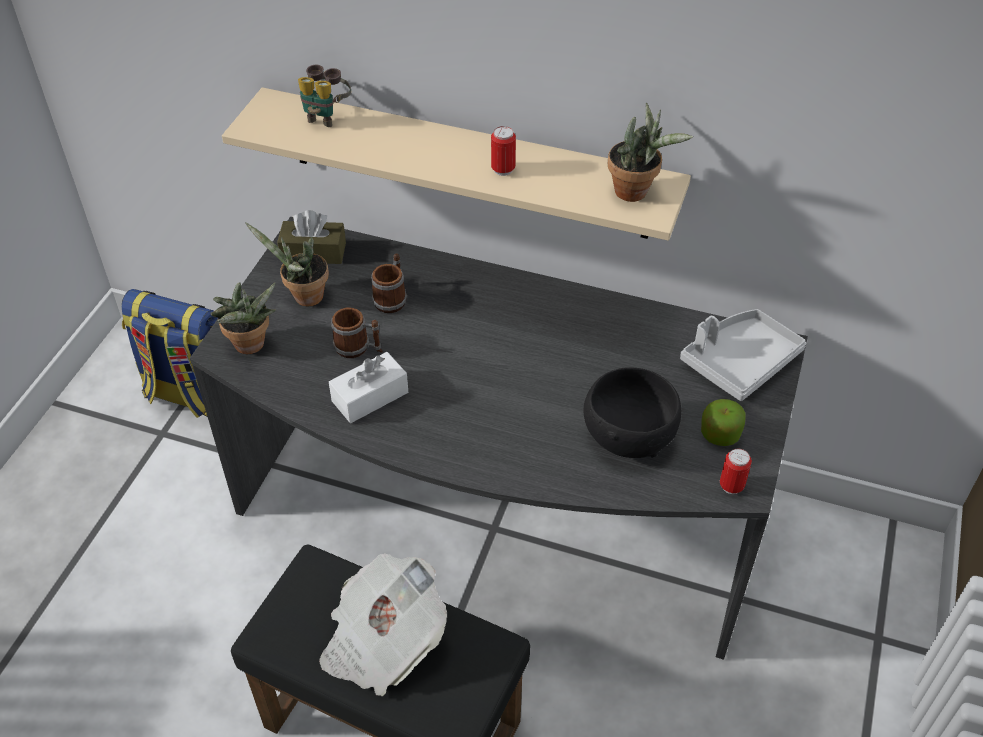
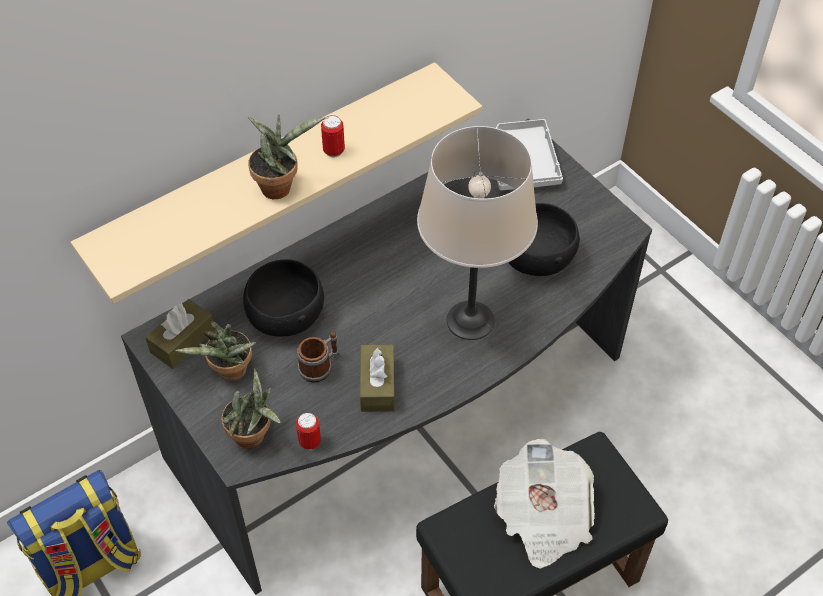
camera: 55 degrees left, 5 degrees up
(326, 116) = (158, 219): binoculars -> none
(370, 397) = (377, 385): white tissue box -> brown tissue box
(392, 298) = (285, 317): mug -> black bowl
(502, 424) = (470, 321): none -> beige table lamp
(636, 192) = (427, 98): potted plant -> potted plant (280, 186)
(720, 434) = (573, 212): apple -> none
(731, 486) = (618, 233): can -> can (310, 442)

